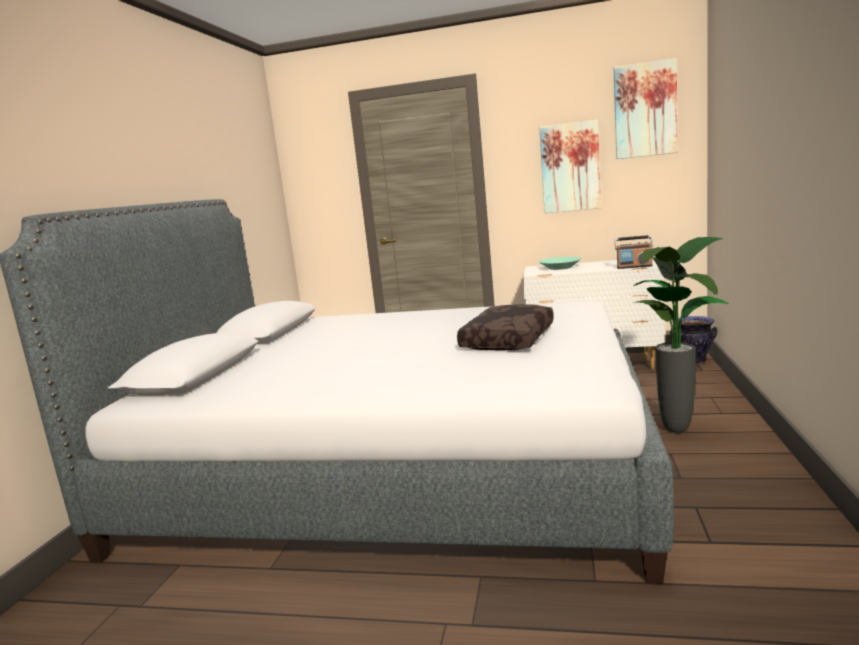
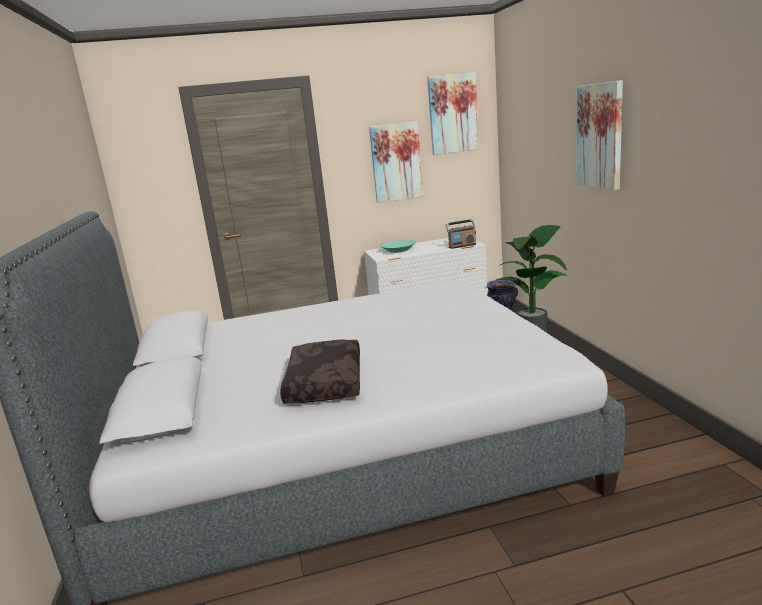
camera: 25 degrees left, 5 degrees up
(507, 340) = (438, 327): brown pillow -> brown pillow (323, 382)
(782, 117) = (600, 136): none -> picture

